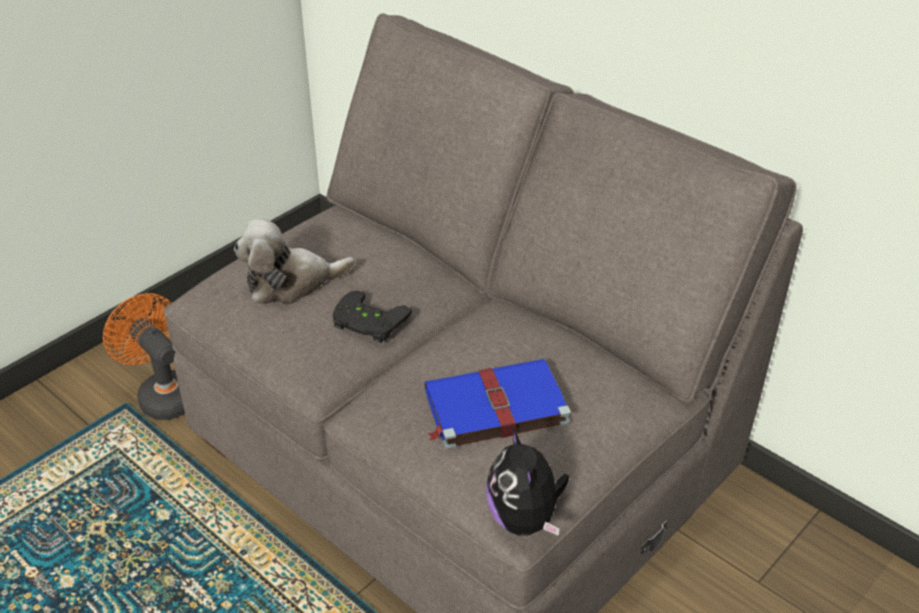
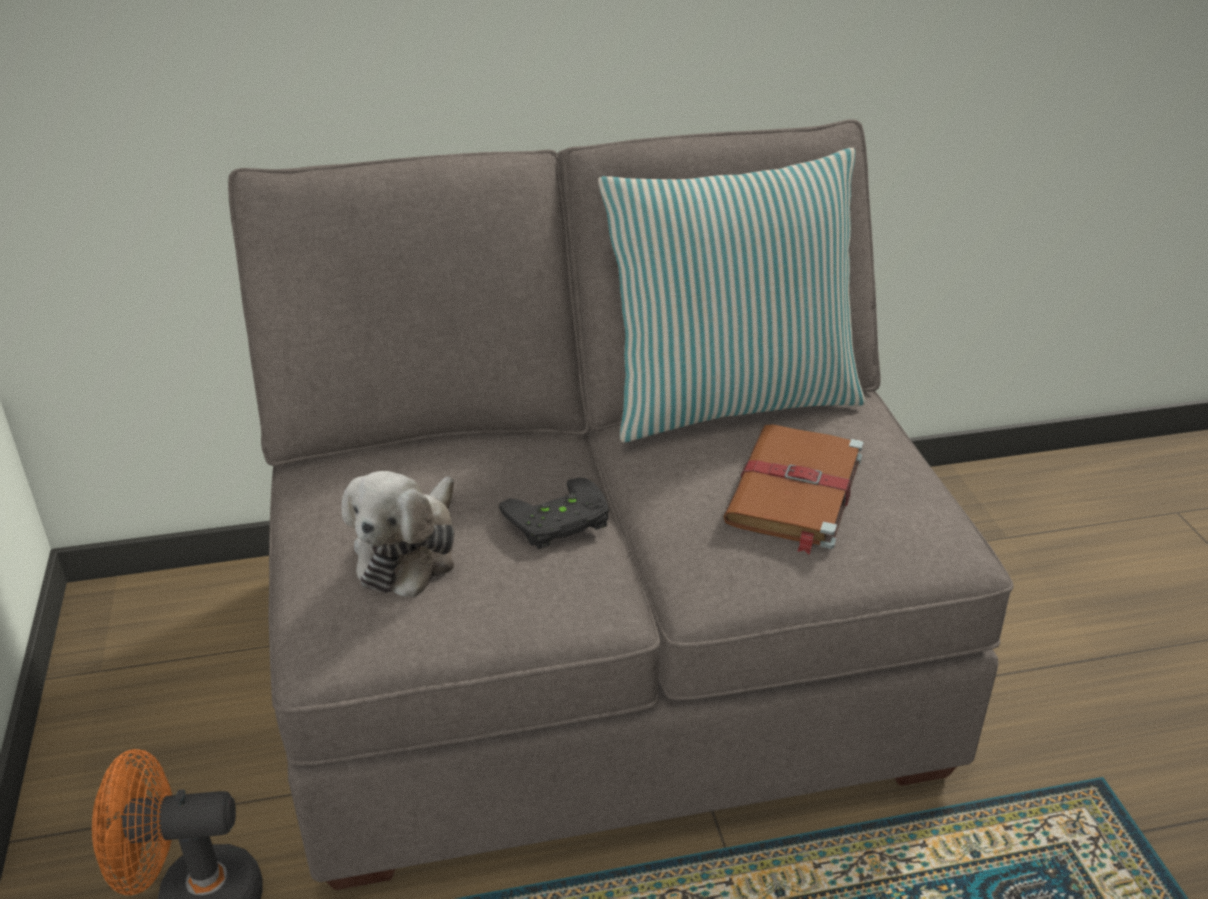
camera: 55 degrees left, 5 degrees down
(493, 407) = (794, 492): blue book -> brown book
(525, 519) = (961, 547): plush toy -> none
(575, 335) = (730, 400): none -> pillow

